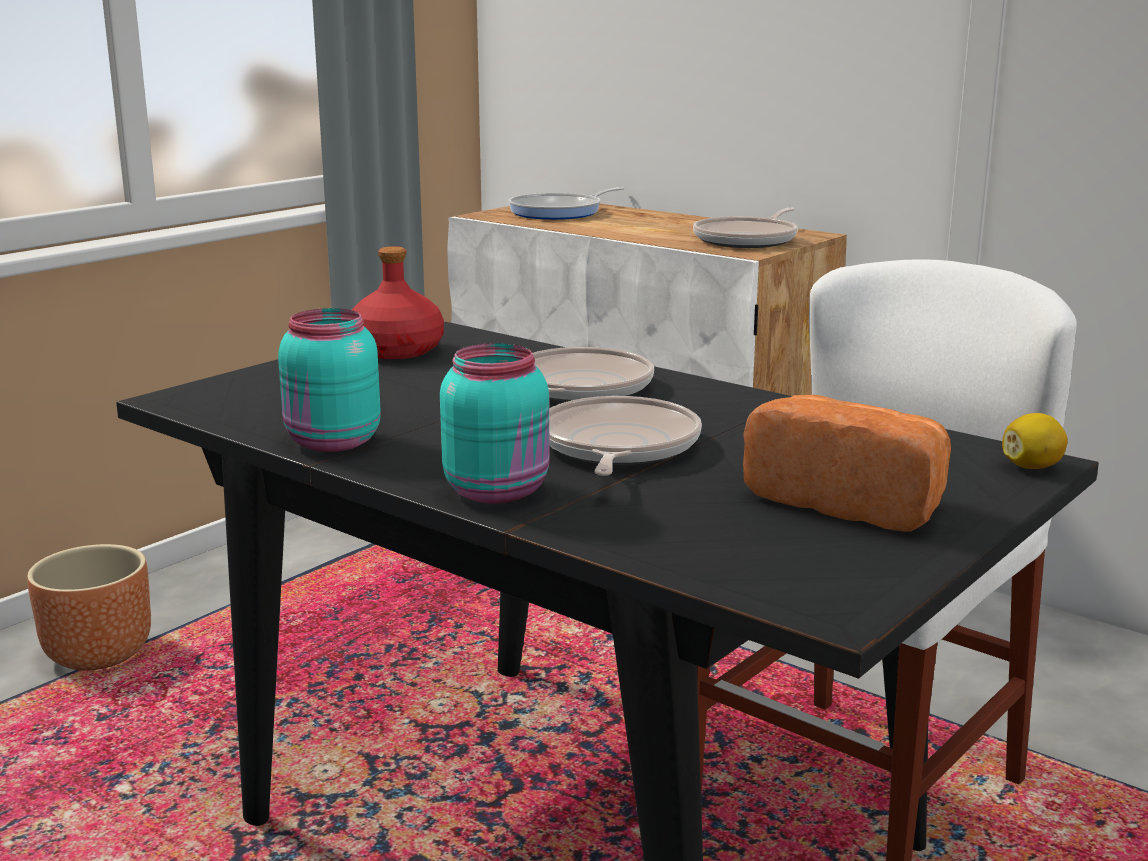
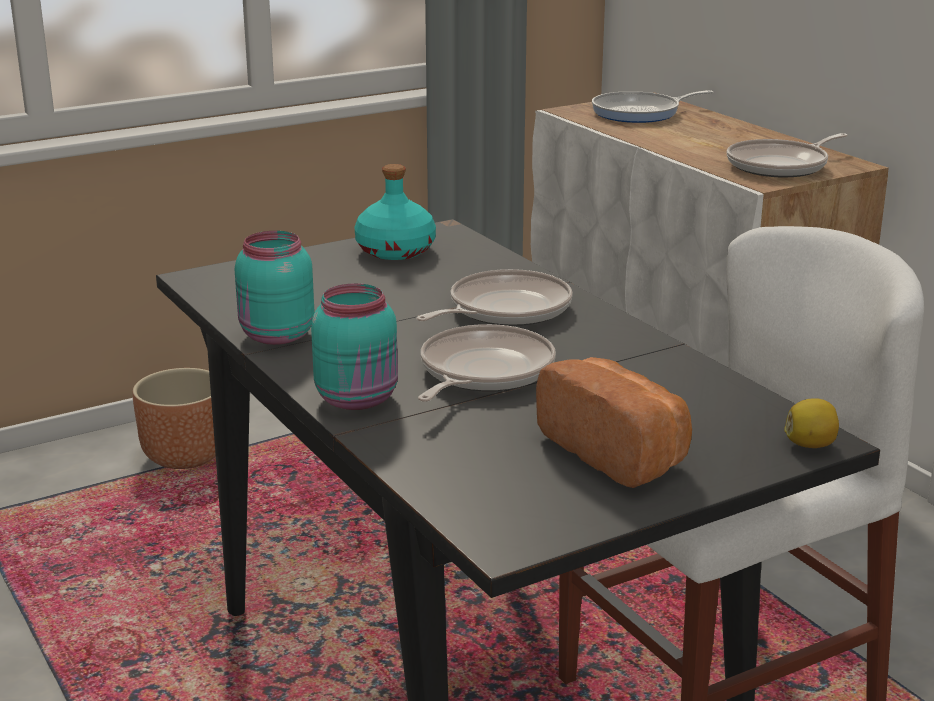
camera: 20 degrees right, 5 degrees up
(398, 350) = (396, 251): red bottle -> turquoise bottle

